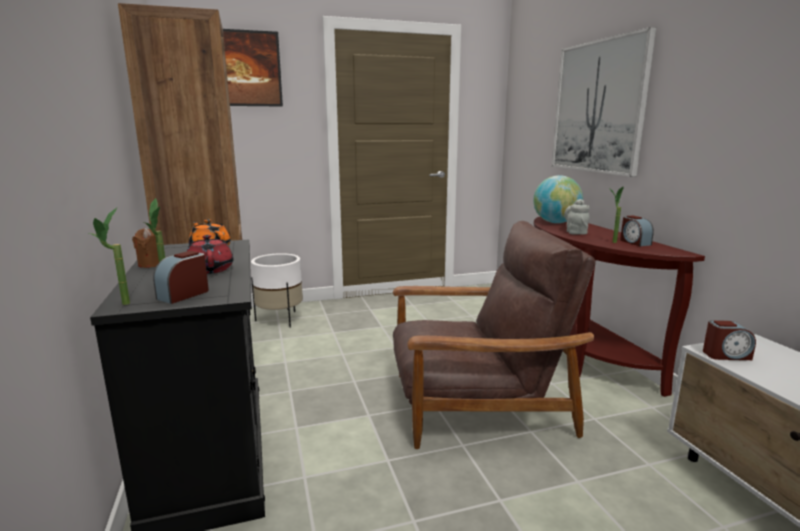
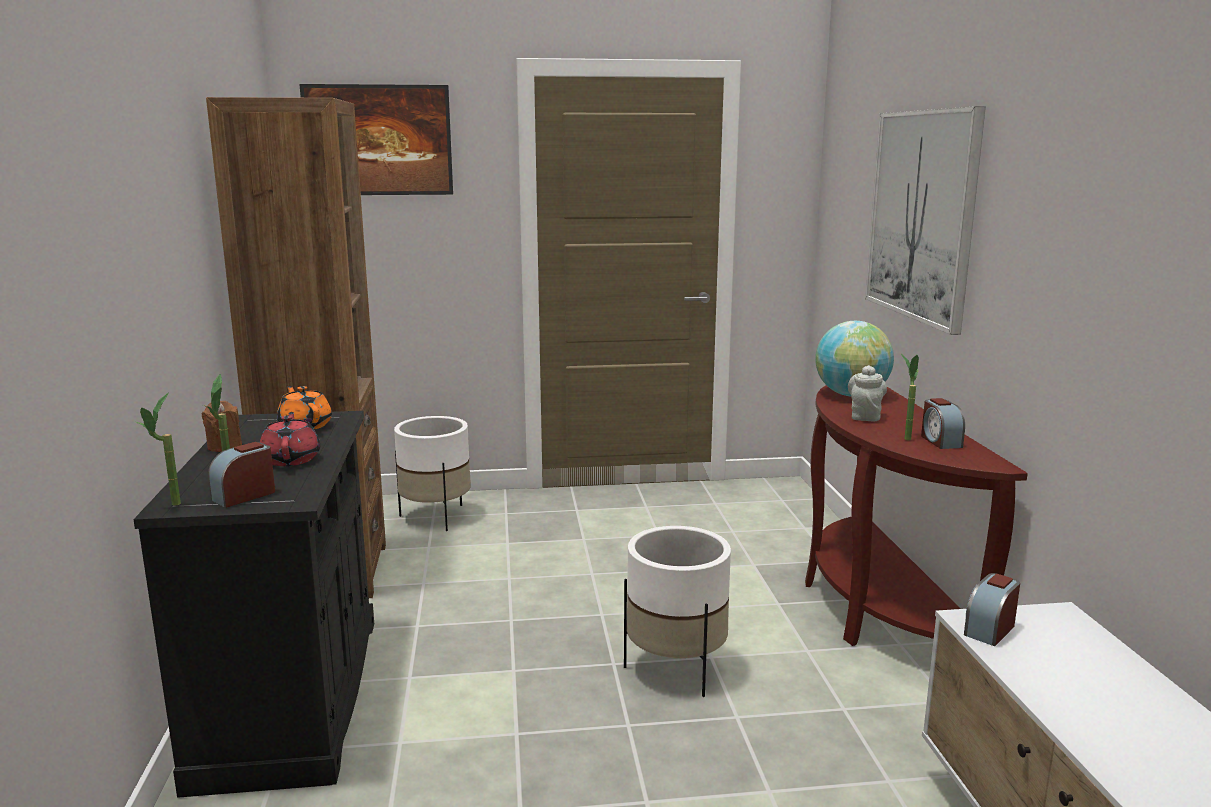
camera: 10 degrees right, 0 degrees up
(476, 403) = (675, 669): brown armchair -> white planter
(726, 355) = (989, 629): alarm clock -> alarm clock turned 120 degrees clockwise

